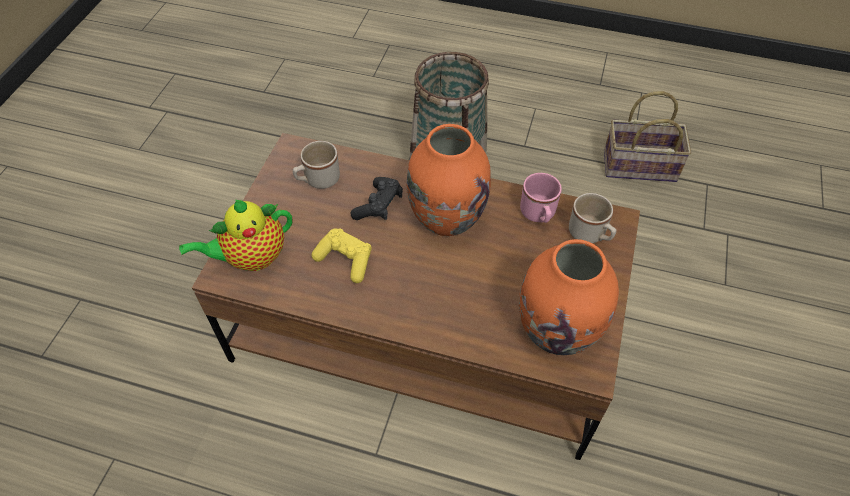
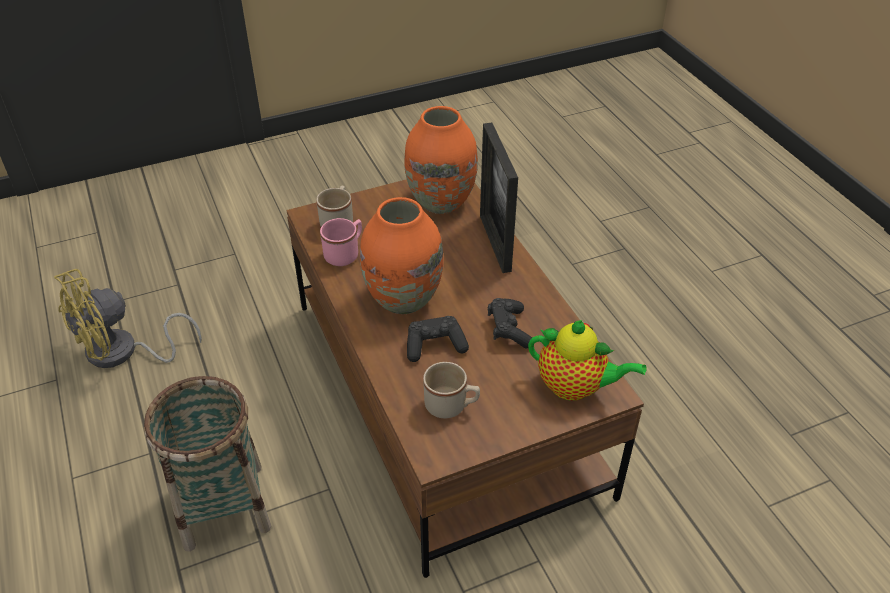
camera: 130 degrees left, 10 degrees down
(345, 260) = (508, 330): yellow game controller -> black game controller
(455, 330) = (495, 243): none -> picture frame
(637, 167) = (123, 353): basket -> yellow fan

